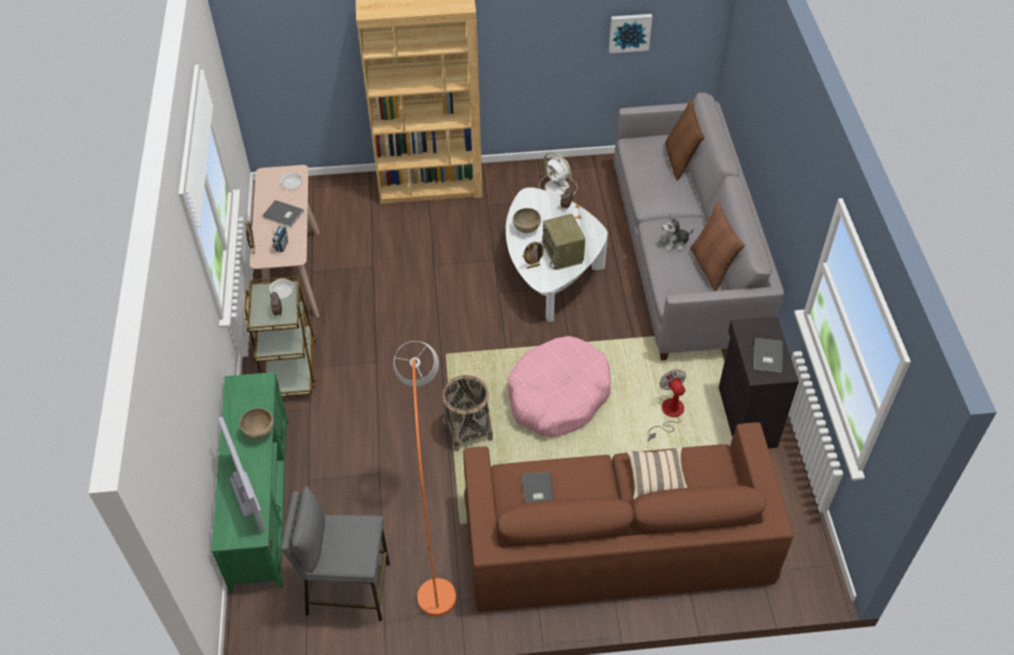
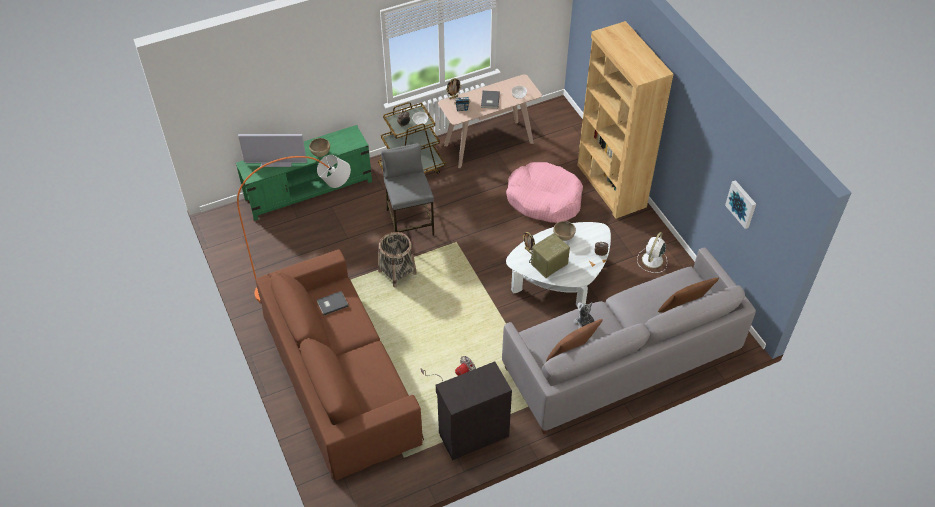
camera: 70 degrees right, 0 degrees up
(245, 494) = (276, 163): television -> television turned 45 degrees clockwise
(348, 589) = (261, 250): grey stool -> grey stool (410, 222)
(558, 395) = (446, 313): pink dog bed -> pink dog bed (544, 199)
(656, 479) = (364, 367): beige pillow -> none
(767, 356) = (467, 390): grey book -> none

